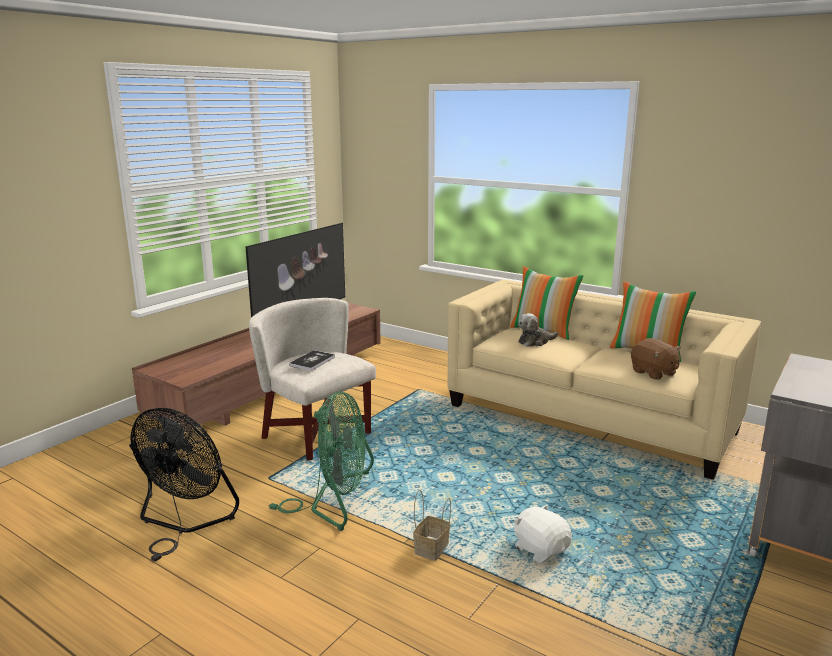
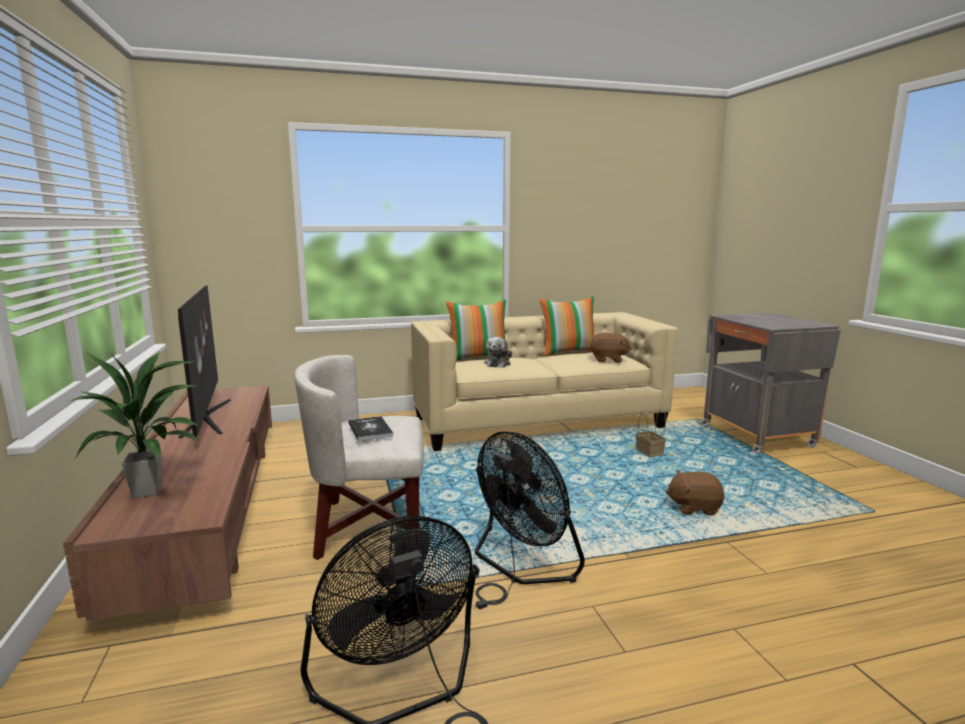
camera: 50 degrees left, 5 degrees down
(196, 357) = (148, 492): none -> potted plant
(333, 500) = (513, 565): green fan -> black fan
(431, 549) = (653, 549): basket -> basket (650, 453)
(540, 549) = (694, 507): white plush toy -> brown plush toy

